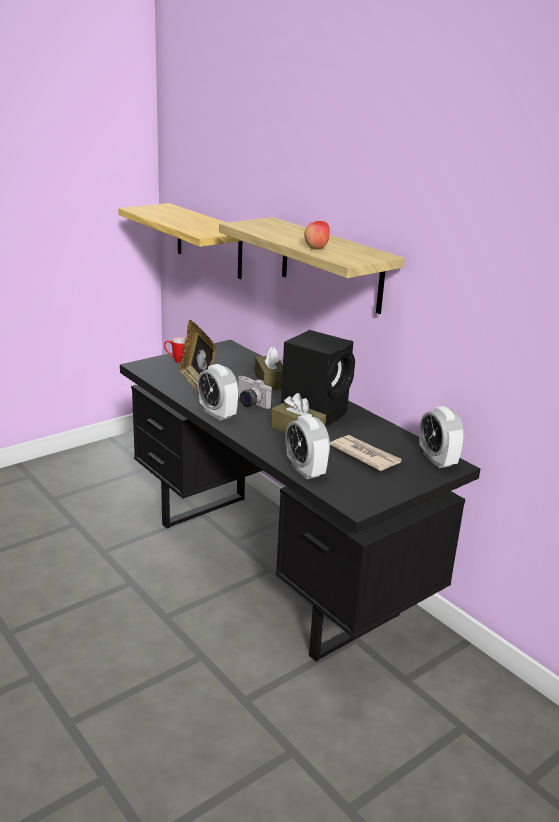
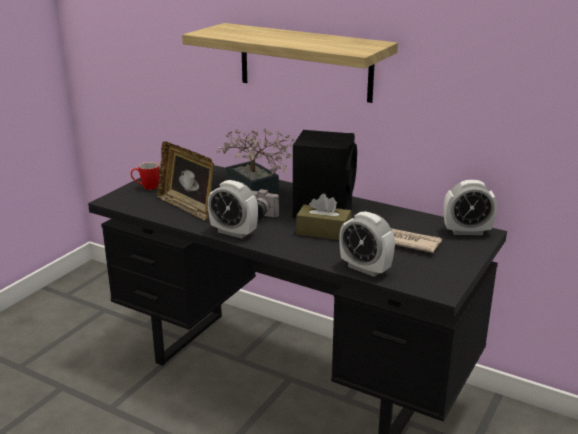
camera: 20 degrees left, 0 degrees up
(208, 241) = (138, 59): shelf -> none
(270, 381) = (255, 190): brown tissue box -> potted plant
(316, 248) = (311, 44): apple -> none
(437, 460) = (467, 231): alarm clock -> alarm clock turned 45 degrees counterclockwise

